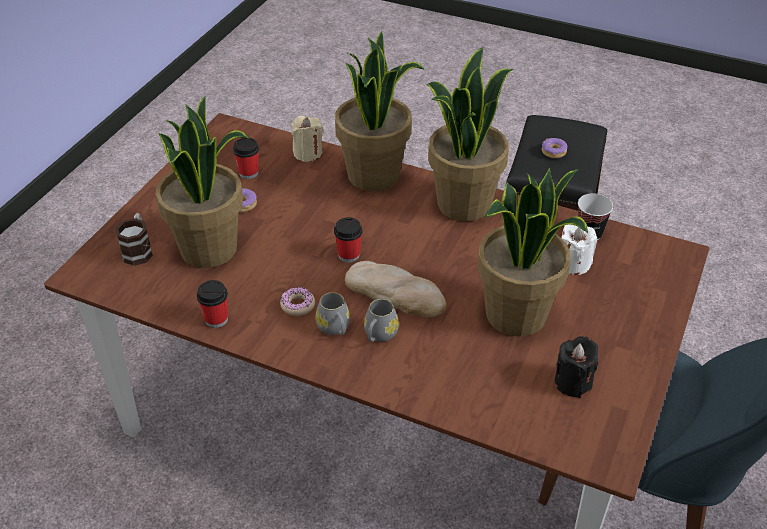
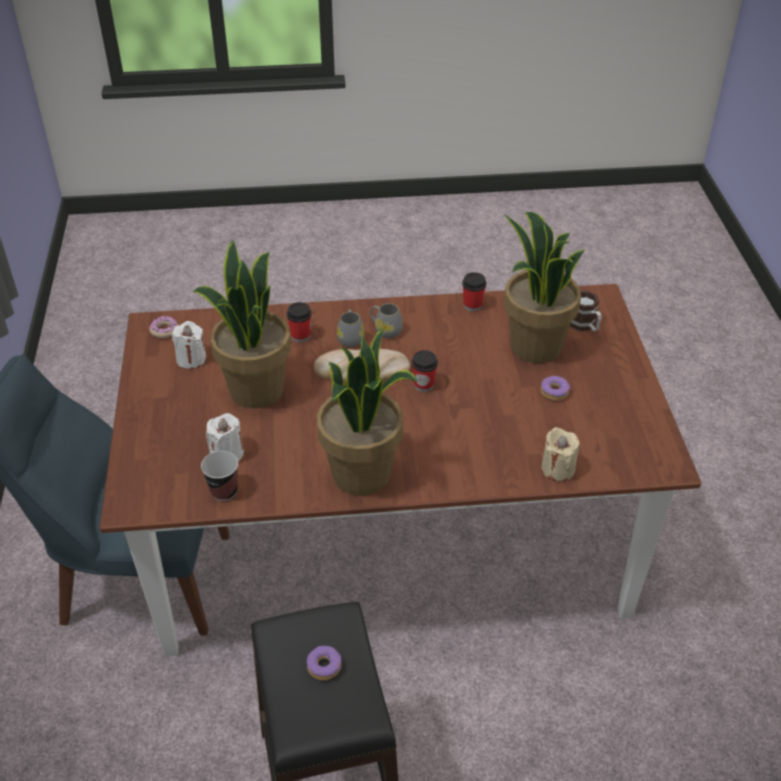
camera: 150 degrees right, 0 degrees up
(248, 173) = (585, 424): cup -> cup (300, 336)
(297, 305) = (426, 334): donut -> donut (164, 330)
(375, 176) = (470, 471): potted plant -> none
(573, 382) = (191, 359): black candle -> white candle

